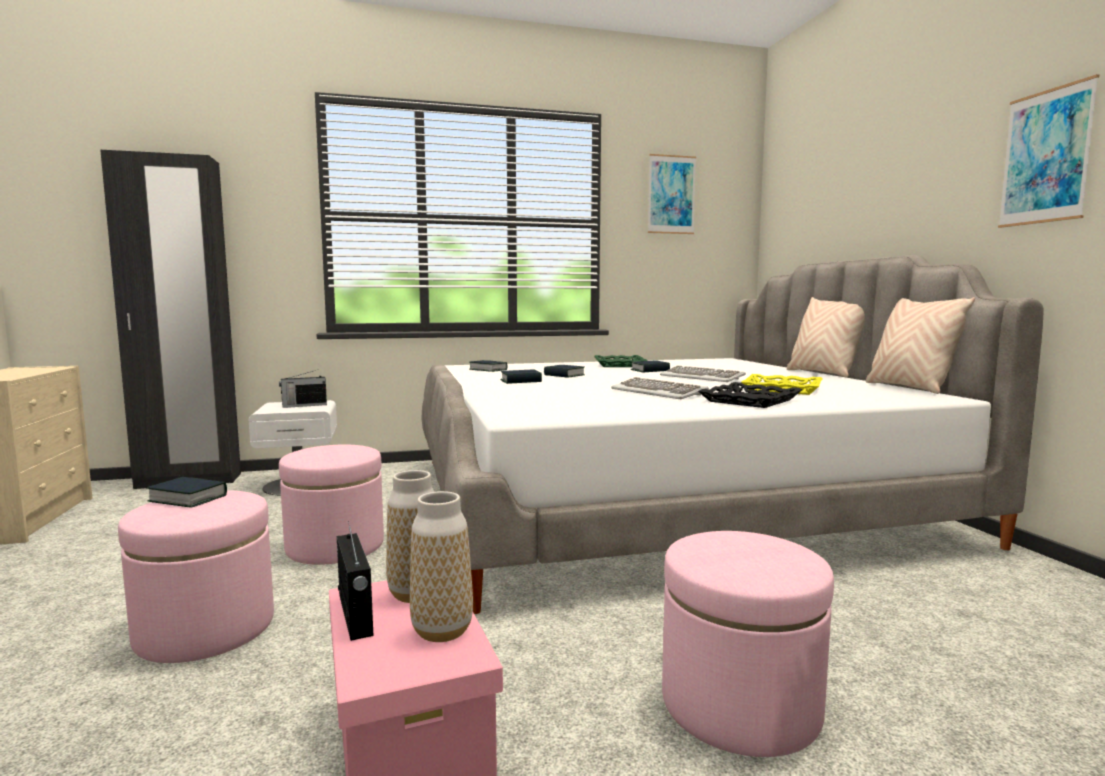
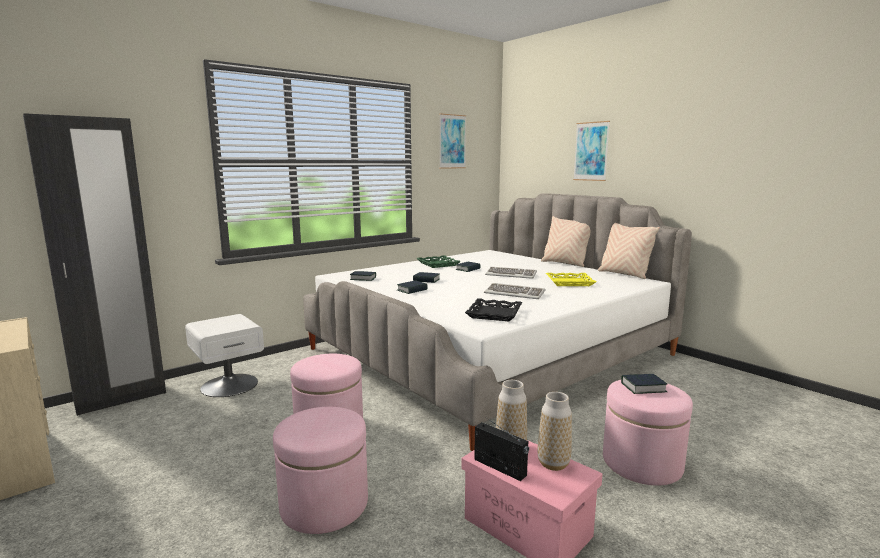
camera: 25 degrees left, 5 degrees up
(188, 498) = (304, 420): book -> book (643, 387)
(303, 405) = (229, 322): radio -> none
(749, 400) = (571, 295): black tray -> black tray (493, 314)
(1046, 157) = (690, 154): picture -> picture (591, 151)

